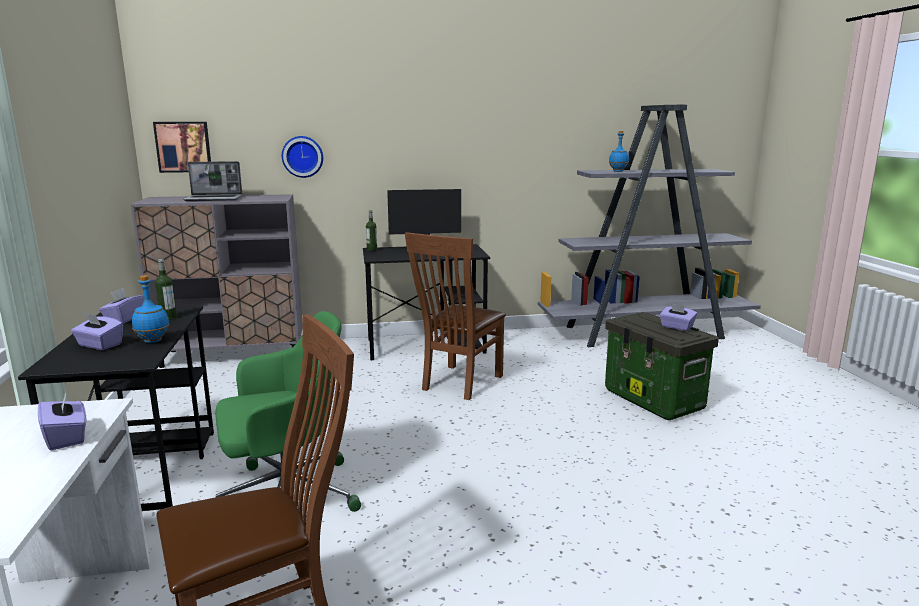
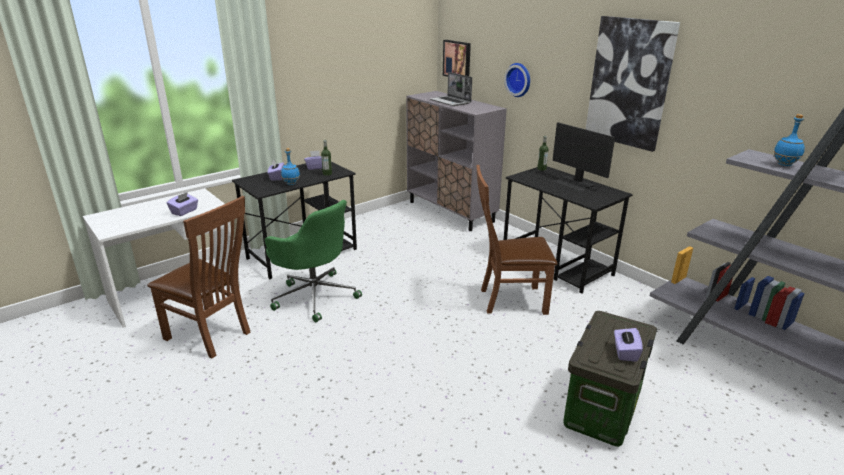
camera: 60 degrees right, 10 degrees up
(448, 137) = (629, 83): none -> picture

